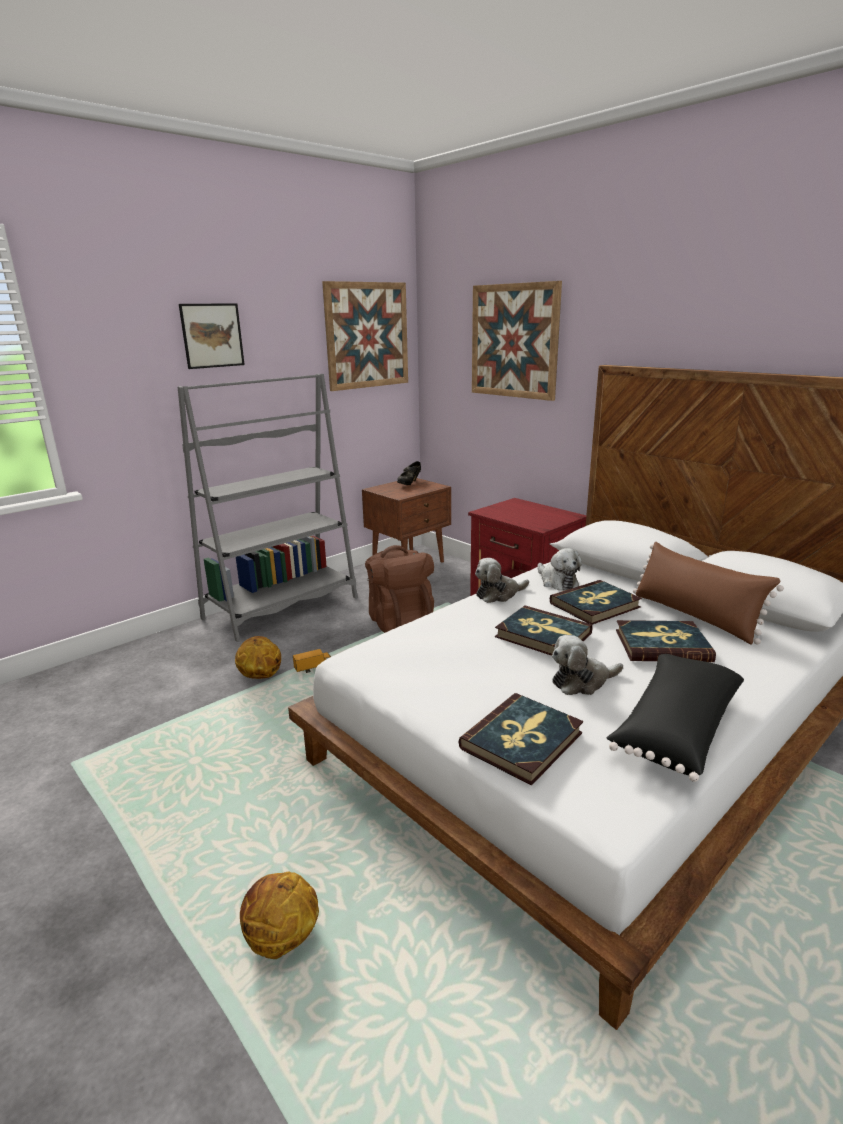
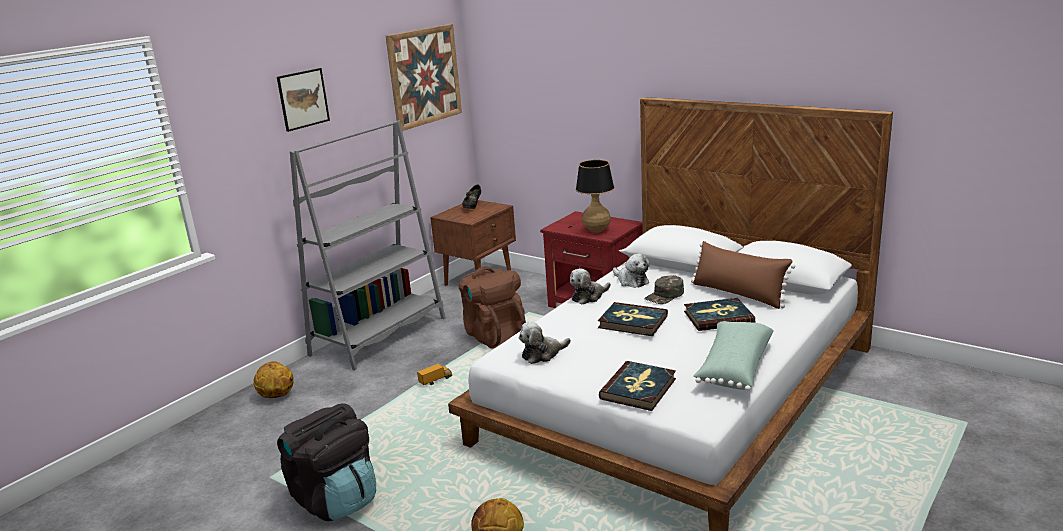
camera: 10 degrees left, 0 degrees up
(121, 811) = (335, 499): none -> black backpack
(260, 676) = (391, 393): basketball -> basketball (276, 396)
(514, 341) = (562, 76): picture -> none
(530, 518) = (596, 229): none -> table lamp
(582, 681) = (668, 349): plush toy -> plush toy (542, 354)
(595, 605) = (665, 295): book -> green cap
(674, 728) = (733, 367): black pillow -> green pillow

